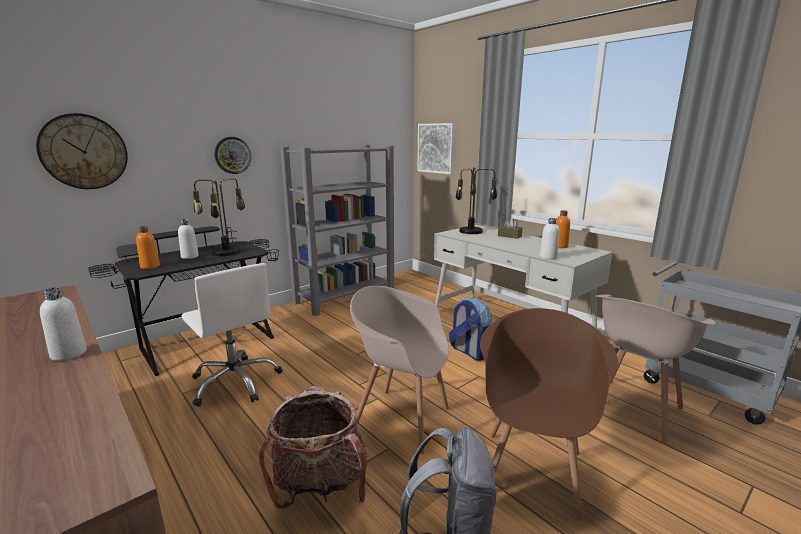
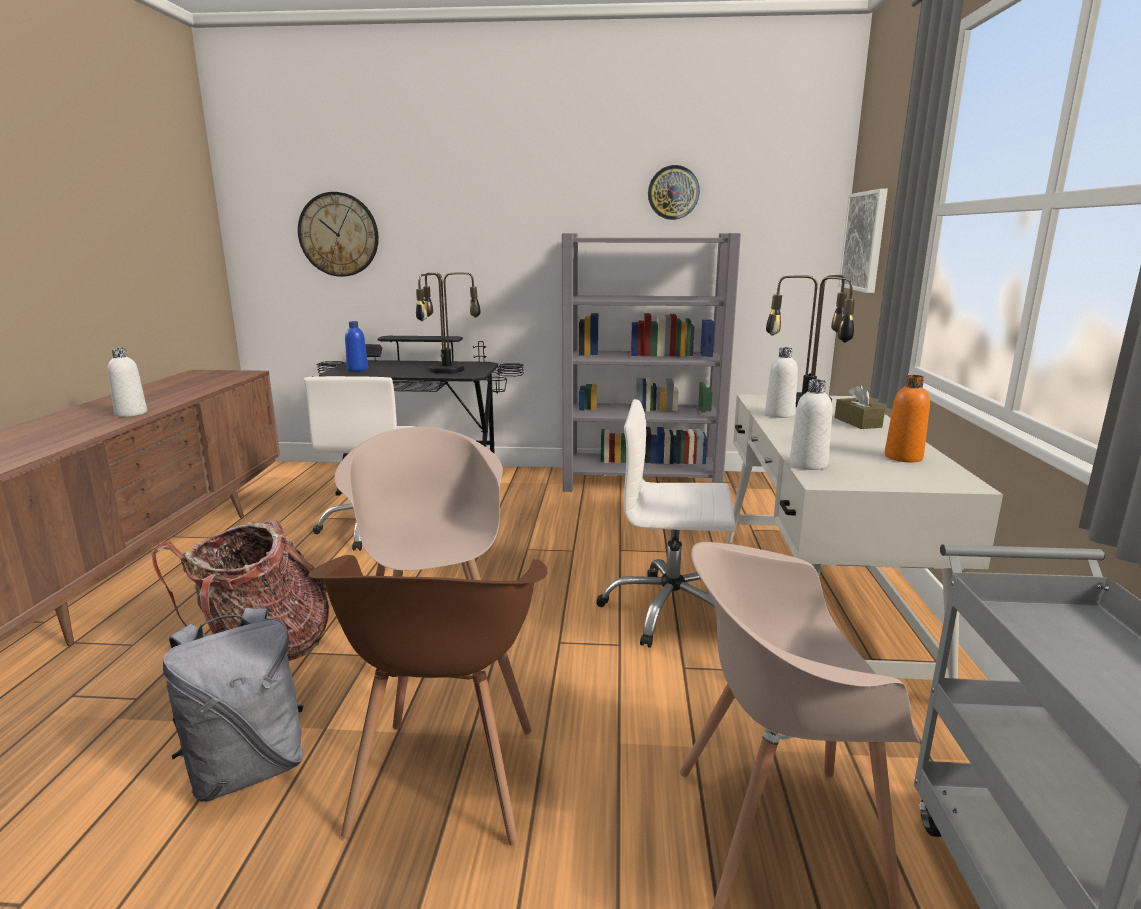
camera: 45 degrees right, 0 degrees up
(150, 266) = (357, 369): orange bottle -> blue bottle
(190, 256) = (408, 367): white bottle -> white bottle (779, 414)
(232, 155) = (500, 244): wall clock -> wall clock (673, 192)
(469, 352) = (670, 610): backpack -> white office chair
(532, 472) = (446, 782): brown chair -> brown chair turned 120 degrees clockwise

